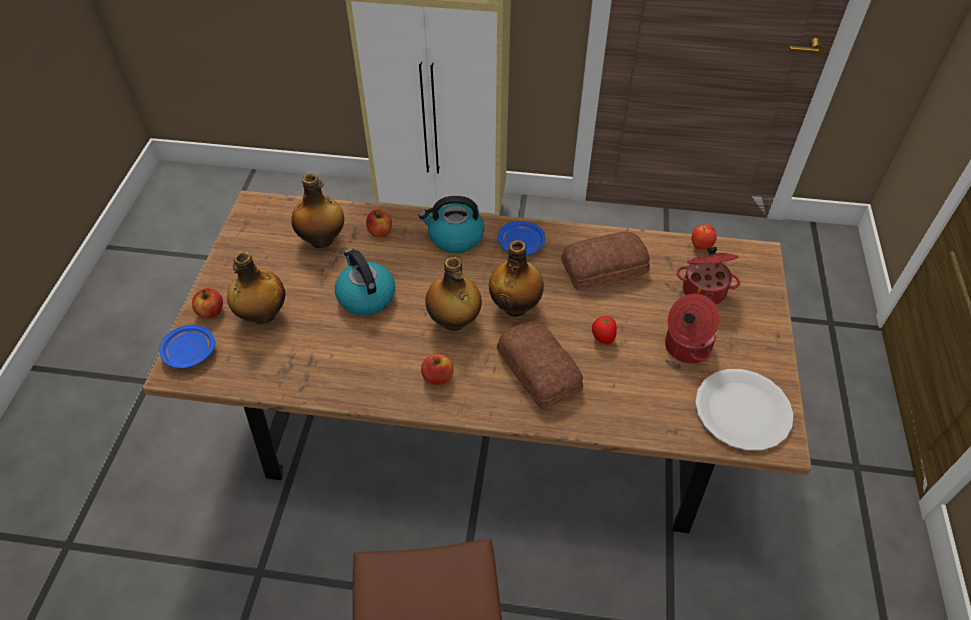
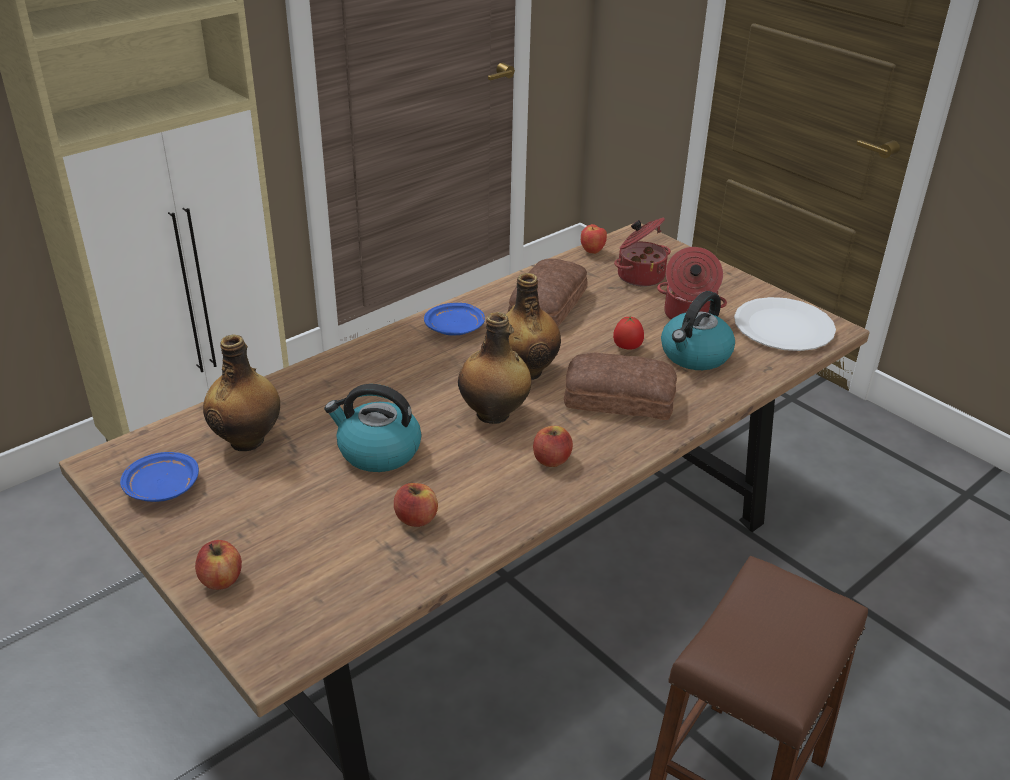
camera: 50 degrees left, 15 degrees down
(189, 352) = (260, 630): blue plate -> blue plate (161, 488)
(262, 315) = (291, 539): bottle -> none
(380, 232) = (302, 397): apple -> apple (416, 518)
(455, 237) = (386, 358): kettle -> kettle (695, 355)

